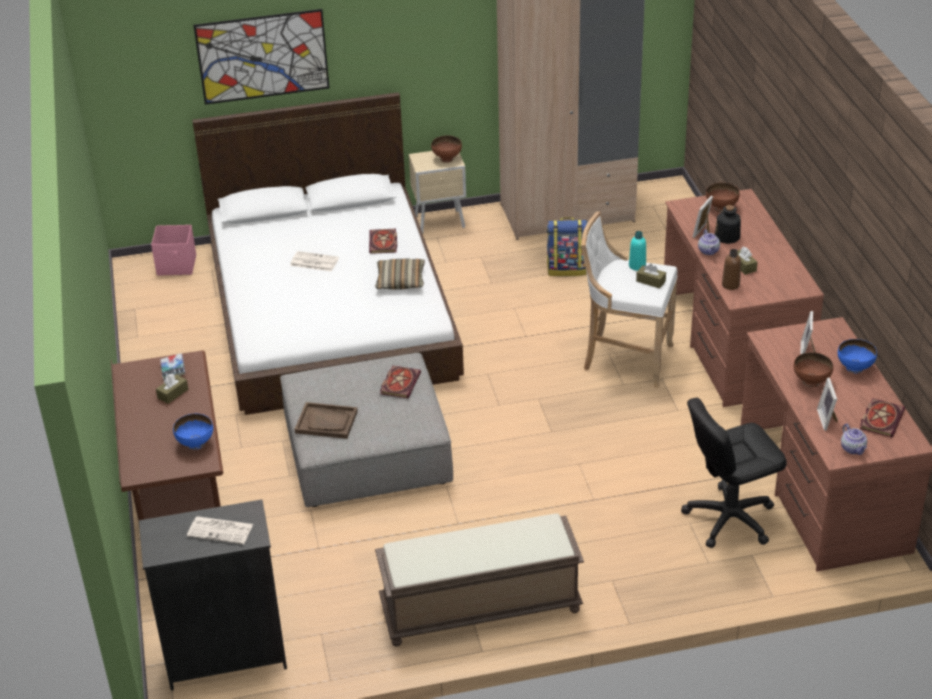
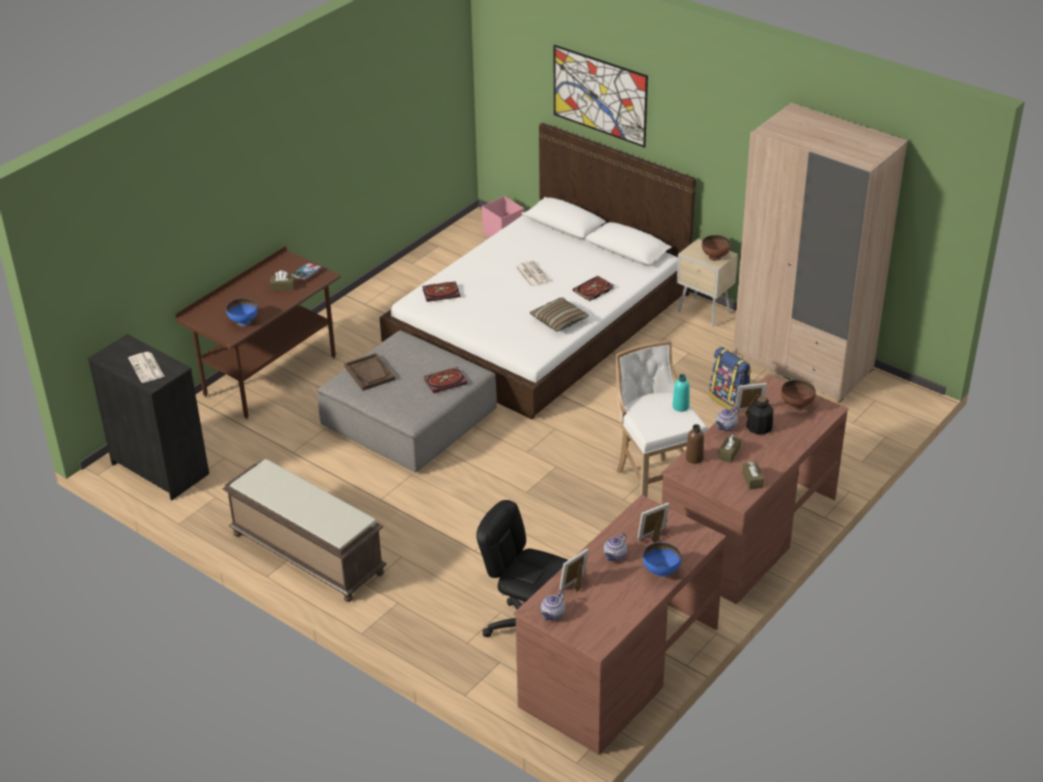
camera: 50 degrees right, 0 degrees up
(650, 281) = (669, 422): brown tissue box -> brown tissue box (752, 480)
(811, 382) = (615, 556): brown bowl -> teapot
(881, 418) = (610, 614): book -> book (442, 292)

